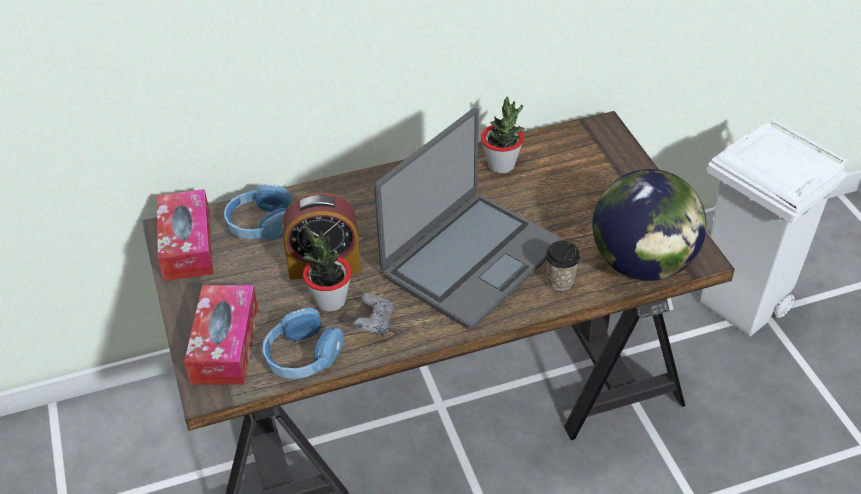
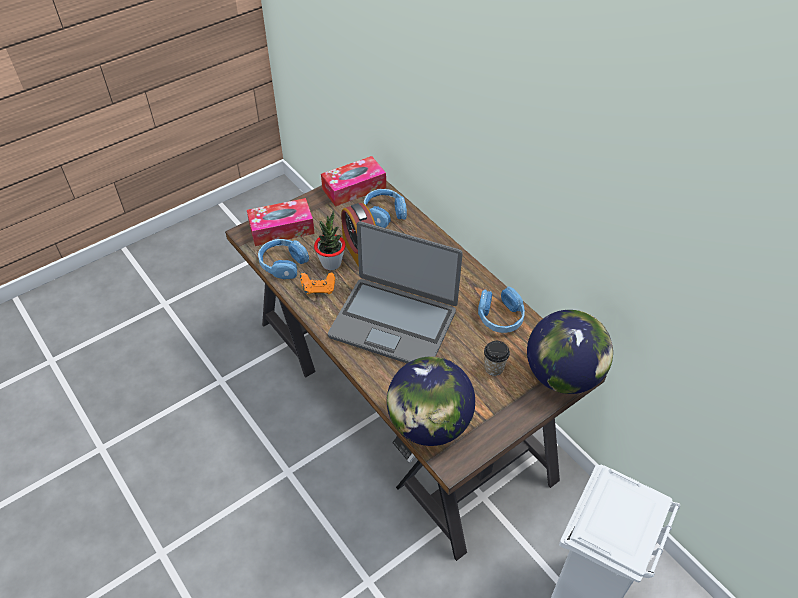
camera: 70 degrees right, 5 degrees up
(374, 324) = (318, 289): grey game controller -> orange game controller
(501, 165) = (500, 317): potted plant -> blue headphones
(560, 281) = (392, 377): cup -> cup (494, 368)
(605, 141) = (562, 375): none -> globe

